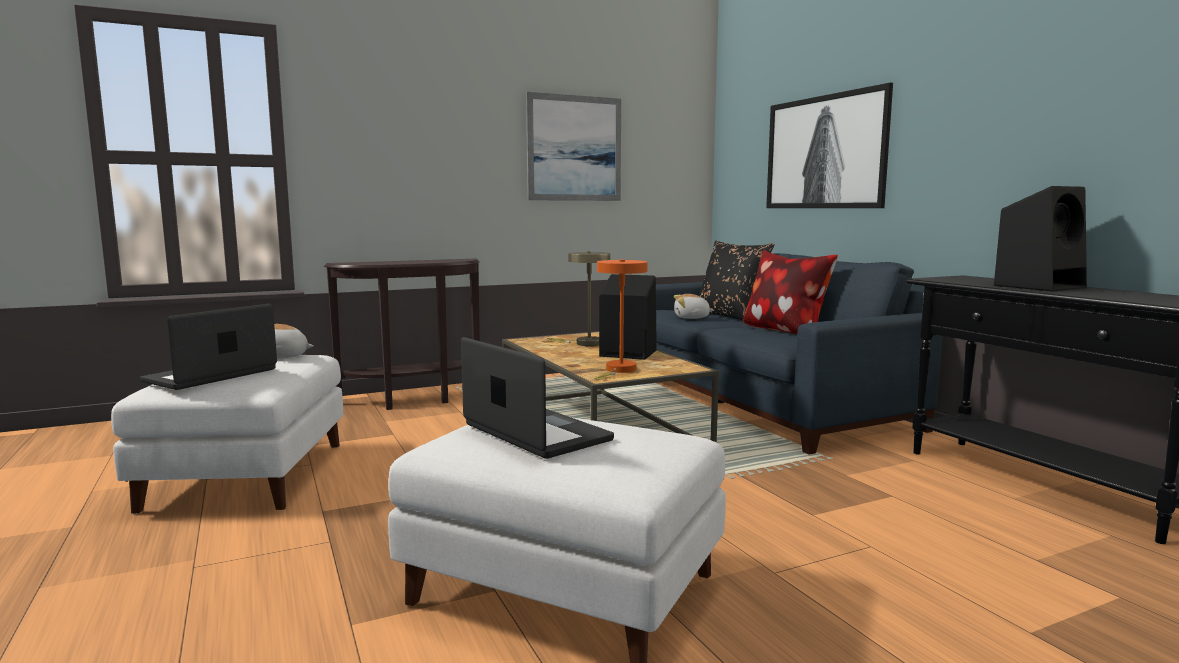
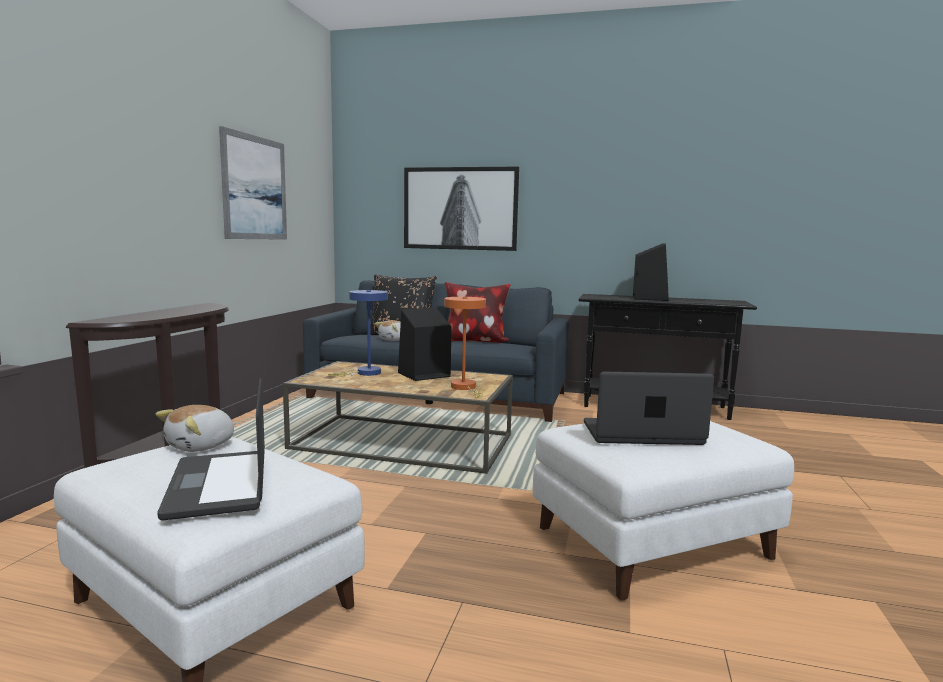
camera: 50 degrees left, 0 degrees up
(584, 343) = (364, 373): beige table lamp -> blue table lamp

